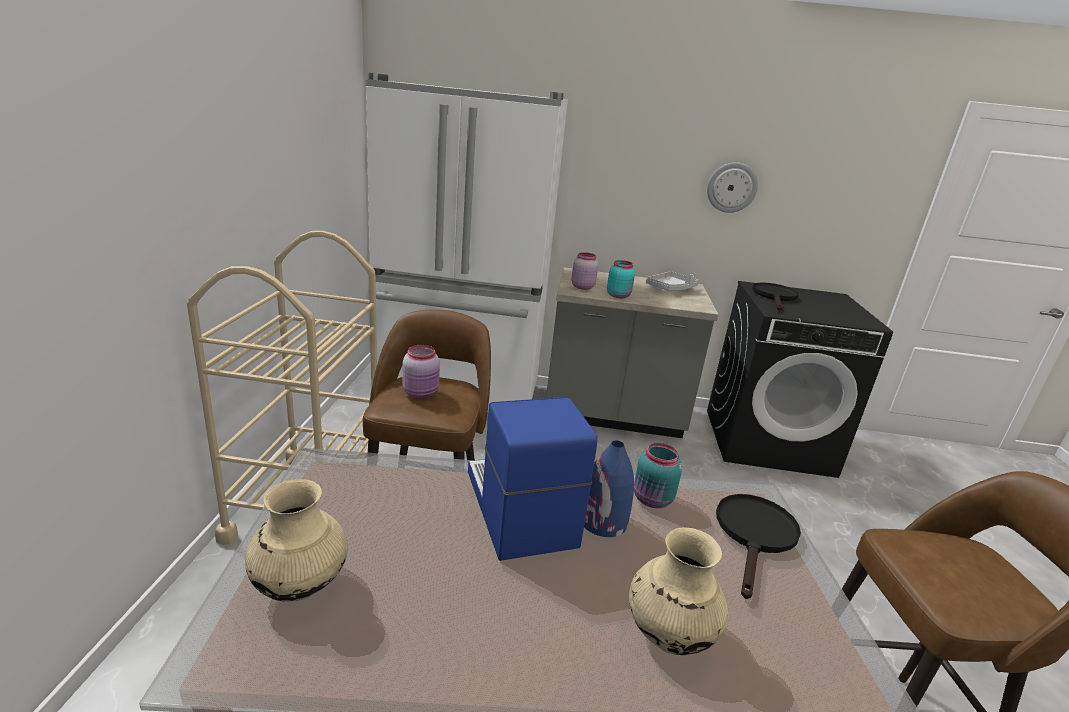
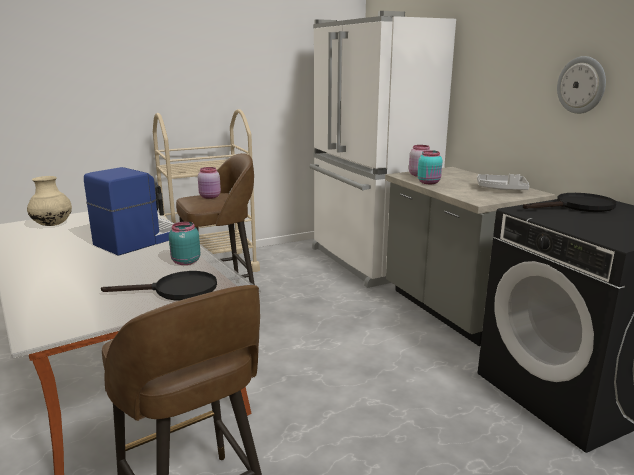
camera: 60 degrees right, 5 degrees down
(603, 522) = (148, 256): blue vase -> none
(668, 634) = (63, 282): beige vase -> none

